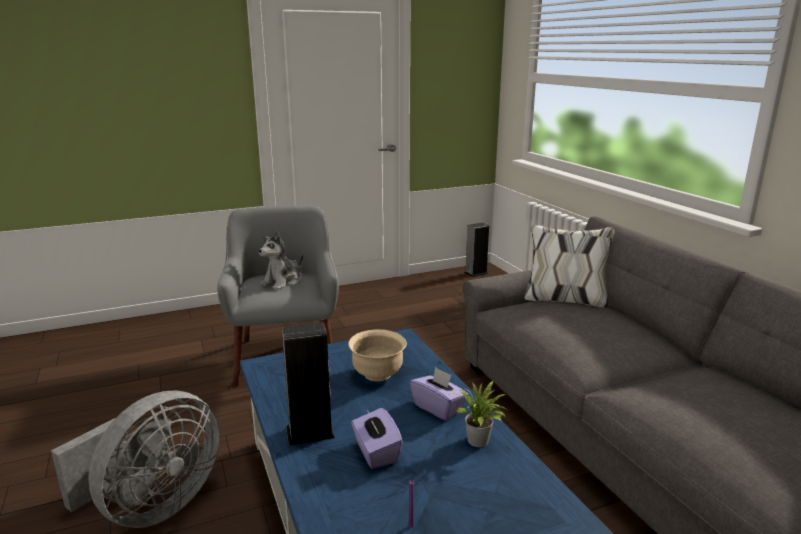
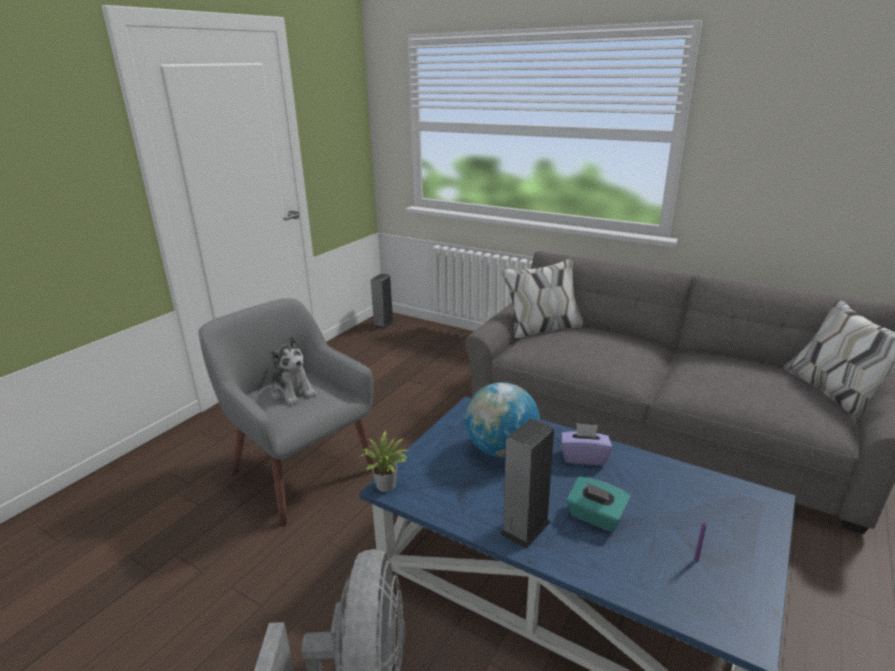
camera: 35 degrees left, 5 degrees up
(283, 282) = (293, 392): plush toy -> plush toy turned 45 degrees counterclockwise
(376, 452) = (595, 517): purple tissue box -> turquoise tissue box
(377, 374) = (501, 450): beige bowl -> globe
(479, 442) = (646, 471): potted plant -> potted plant (388, 487)

